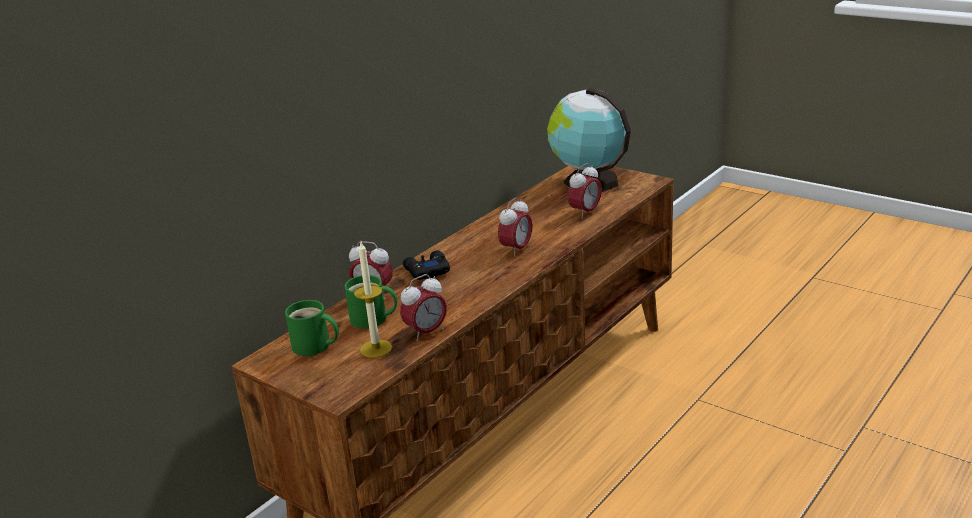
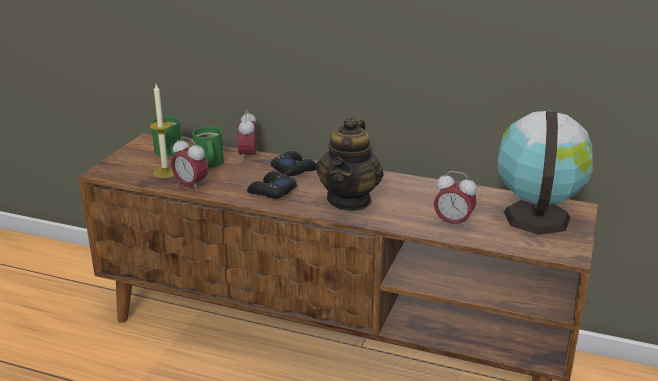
camera: 70 degrees right, 0 degrees up
(471, 286) = (271, 191): none -> black game controller
(516, 250) = (350, 200): alarm clock -> teapot

